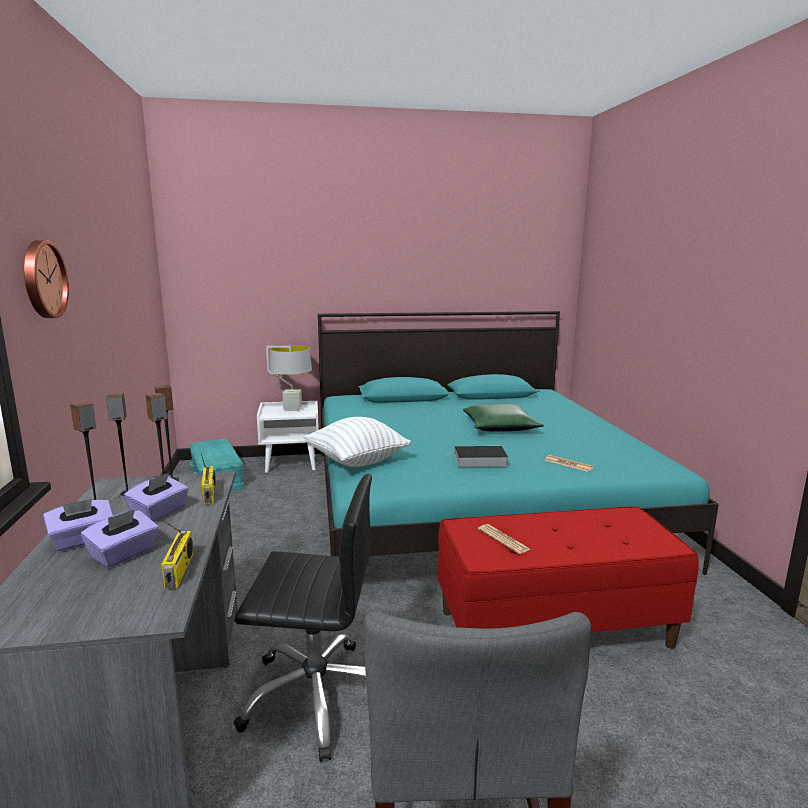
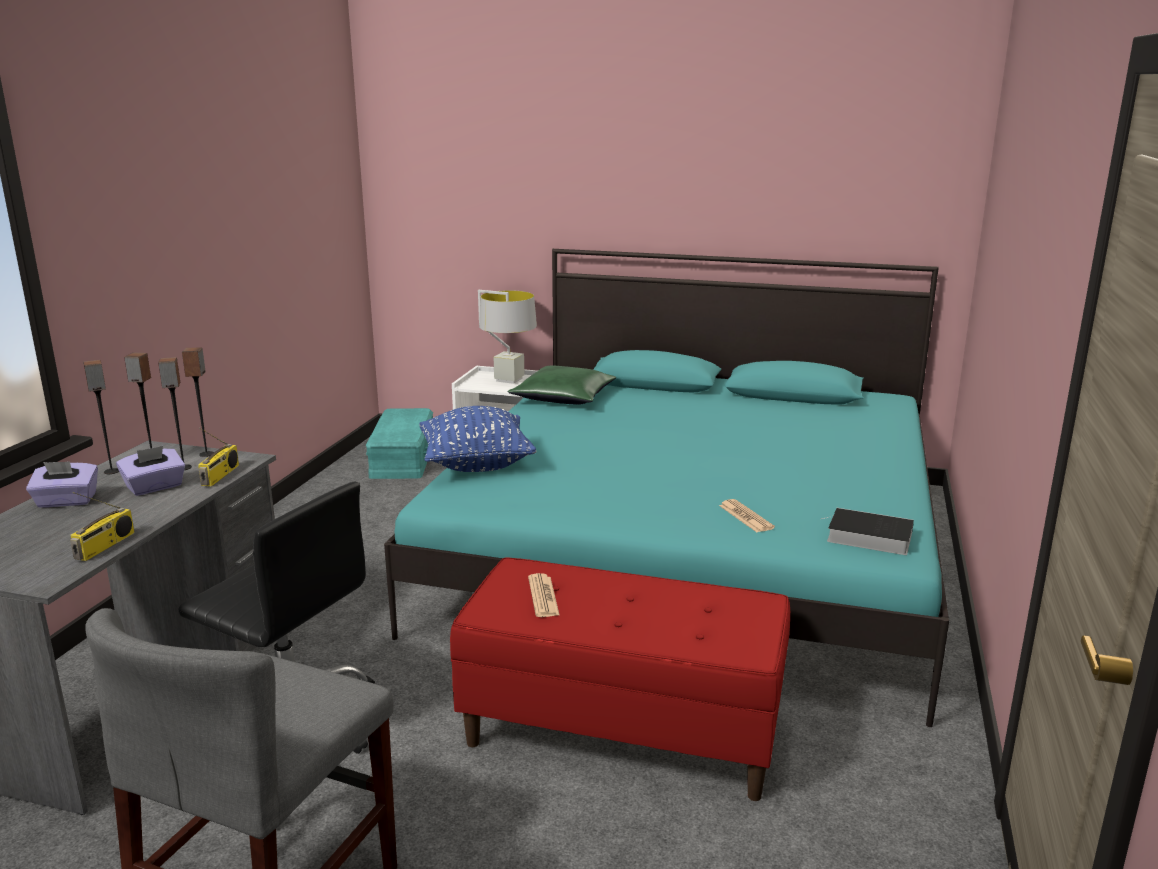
camera: 25 degrees right, 5 degrees up
(42, 279) = (111, 219): wall clock -> none
(124, 554) = (81, 522): purple tissue box -> none
(357, 461) = (476, 465): white pillow -> blue pillow
(478, 460) = (625, 489): book -> book (866, 536)
(500, 427) = (729, 447): green pillow -> green pillow (564, 397)

